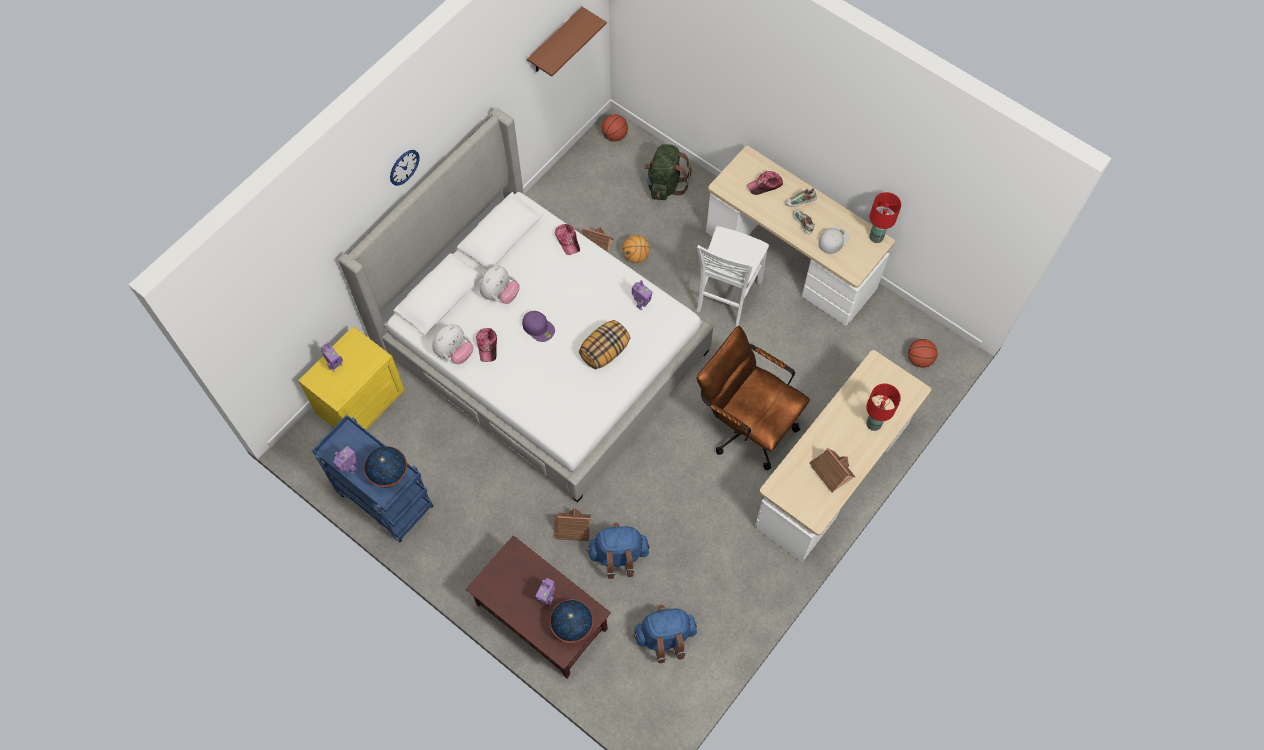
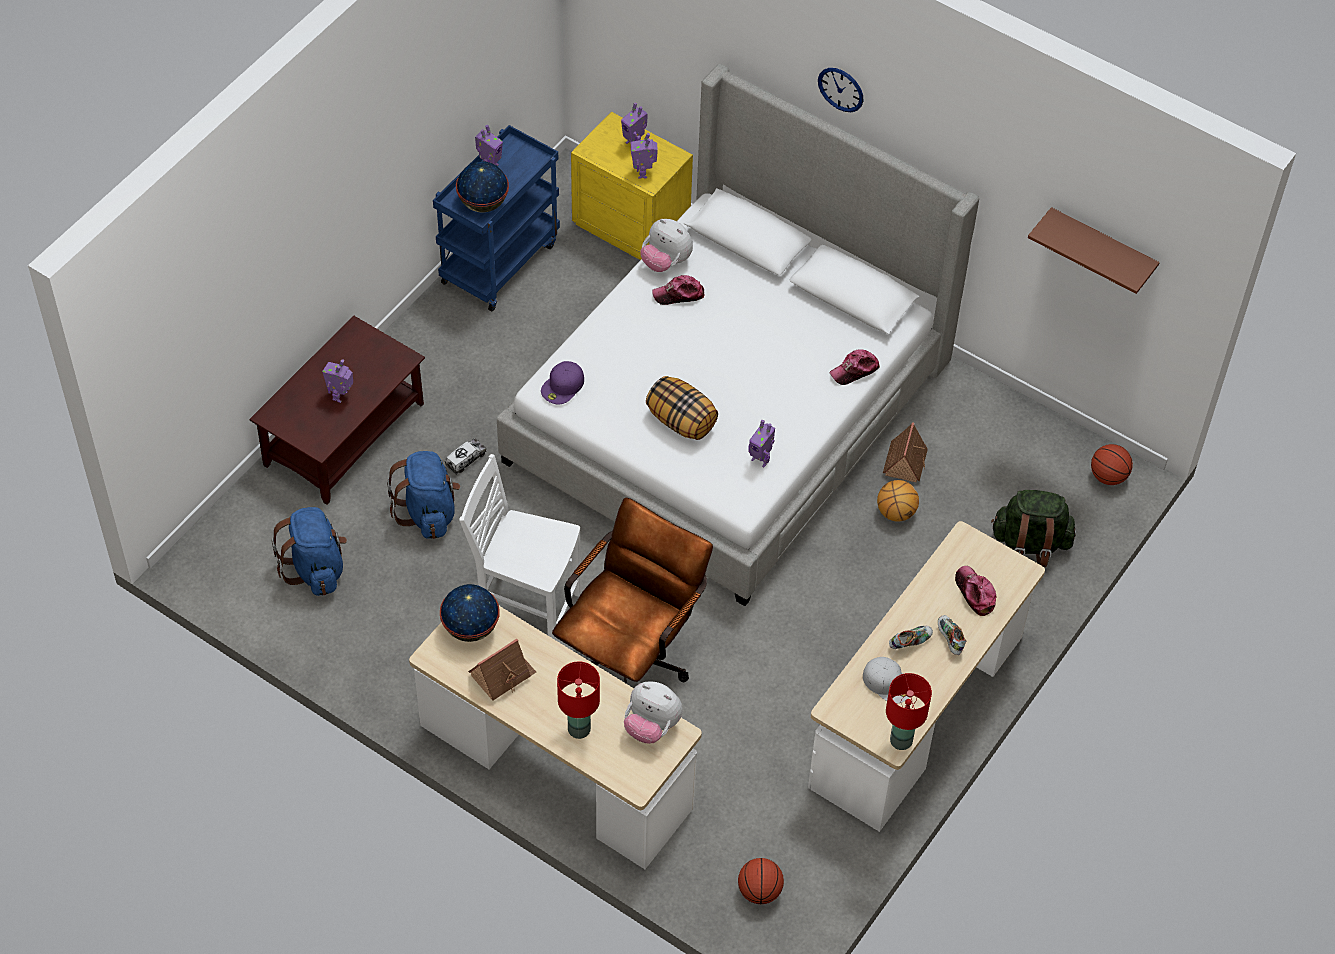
camera: 85 degrees right, 10 degrees down
(367, 361) = (643, 173): none -> toy robot
(500, 294) = (759, 302): plush toy -> plush toy (651, 726)
(539, 327) = (711, 346): purple cap -> purple cap (563, 386)
(572, 528) = (465, 459): toy house -> toy truck
(572, 626) = (303, 424): globe -> globe (470, 628)
(726, 297) = (840, 628): white chair -> white chair (525, 609)

